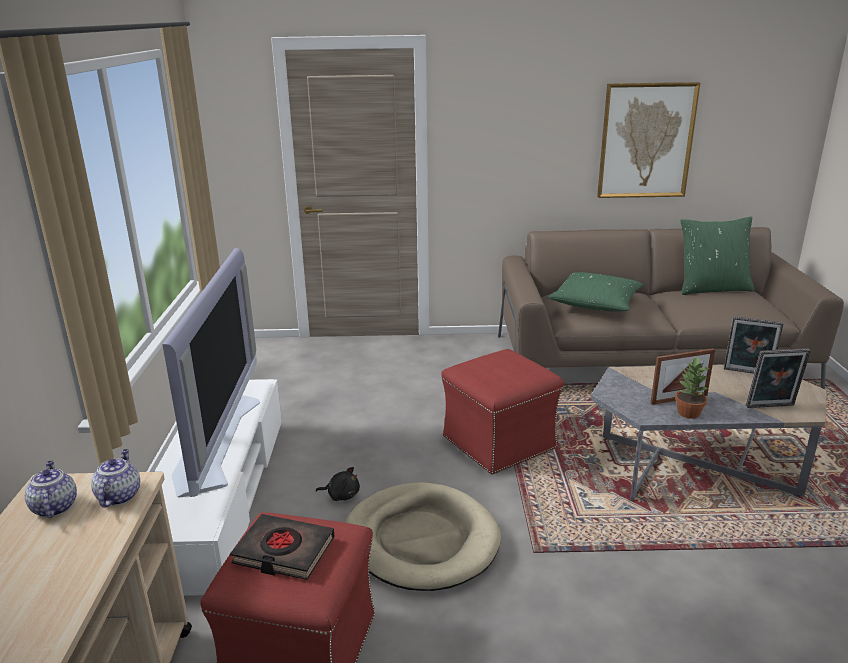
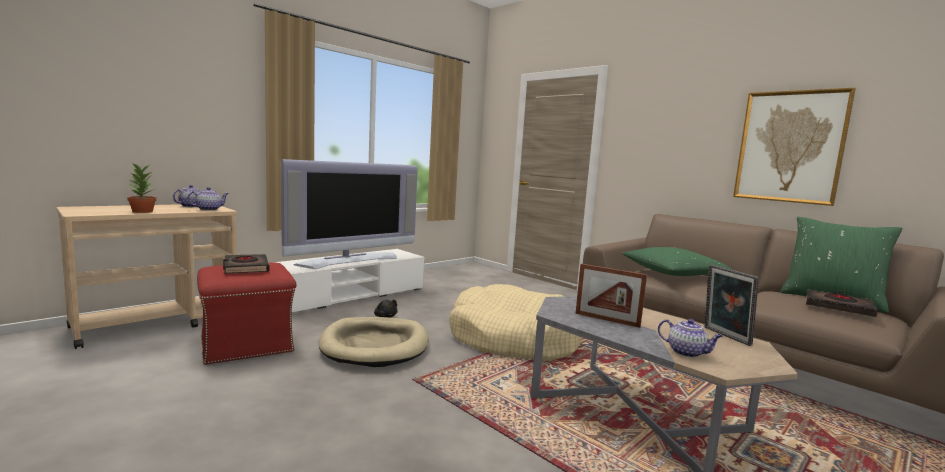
camera: 45 degrees right, 15 degrees down
(500, 442) = (513, 339): red ottoman -> beige dog bed
(688, 413) = (592, 325): potted plant -> potted plant (142, 211)
(738, 300) = (838, 307): none -> black book
(771, 407) = (687, 352): picture frame -> teapot

